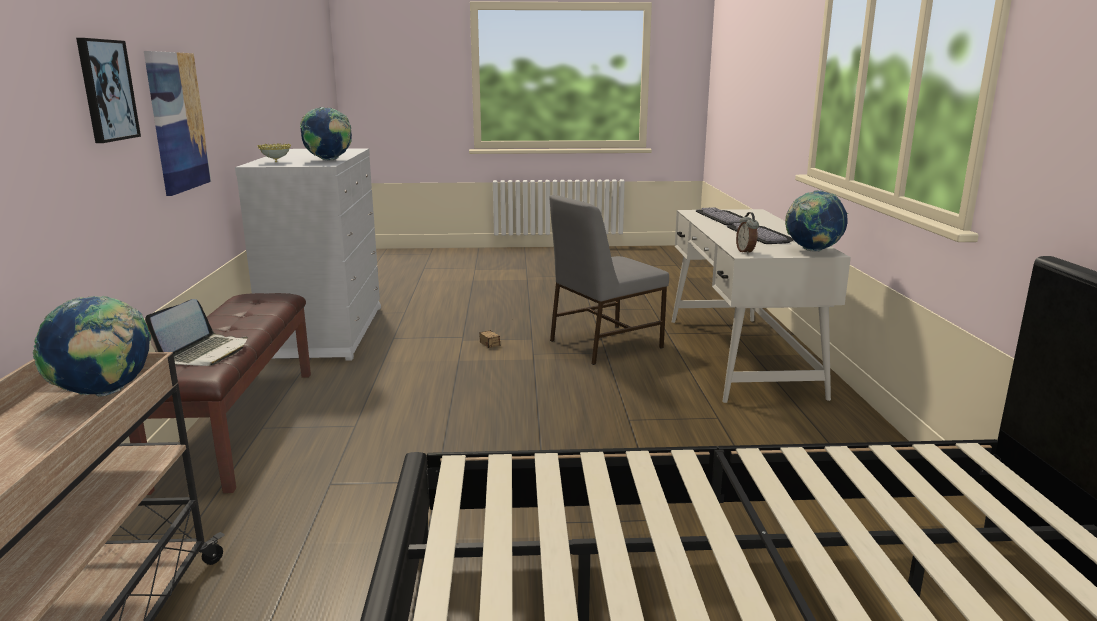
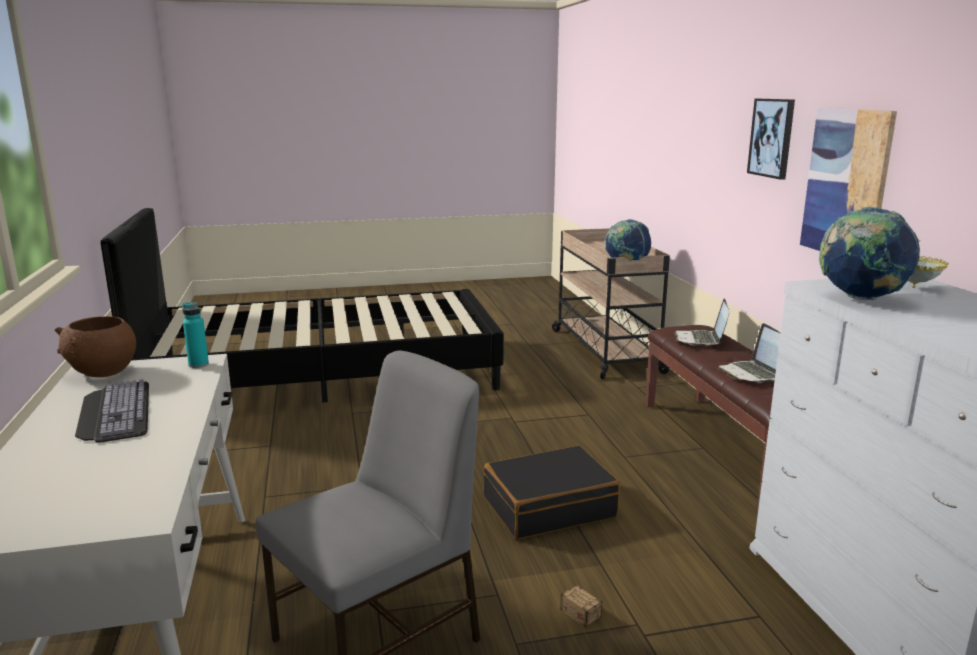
camera: 170 degrees right, 0 degrees up
(245, 315) = (753, 373): none -> laptop
(467, 391) = (549, 507): none -> black suitcase
(725, 217) = (94, 484): keyboard -> none
(746, 252) = (198, 364): alarm clock -> turquoise bottle
(812, 251) = (103, 372): globe -> brown bowl

